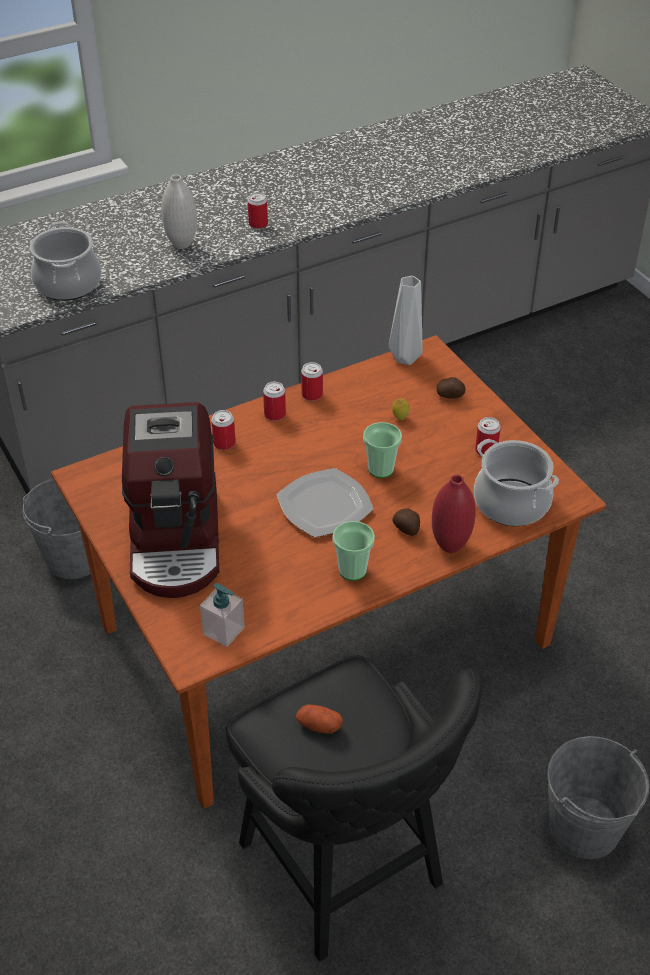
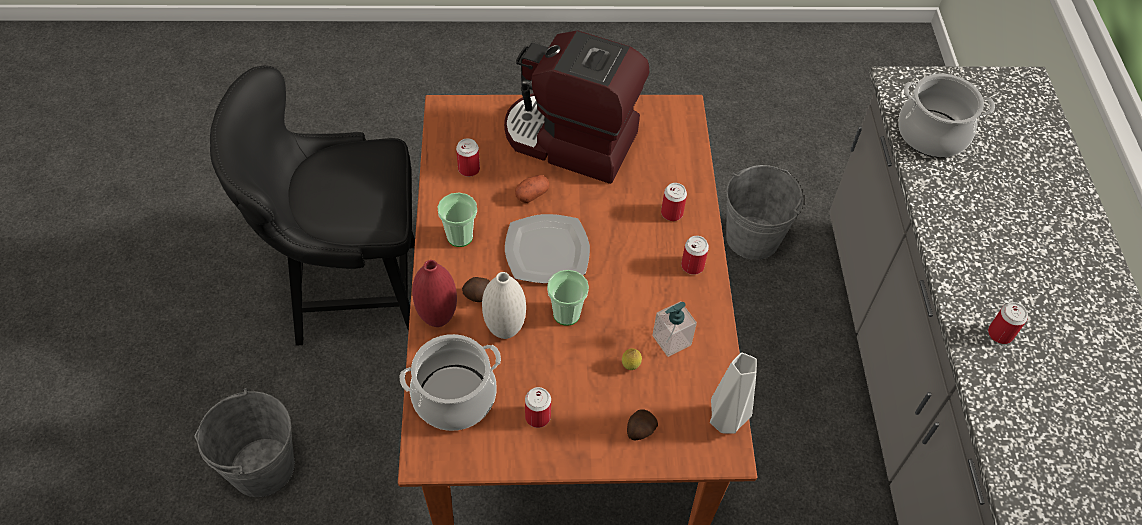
camera: 115 degrees right, 10 degrees up
(182, 244) = (978, 247): white vase -> white vase (505, 330)
(224, 631) = (457, 135): soap dispenser -> soap dispenser (671, 340)
(312, 395) = (706, 308): can -> can (469, 169)
(319, 725) = (350, 174): potato -> potato (532, 194)

